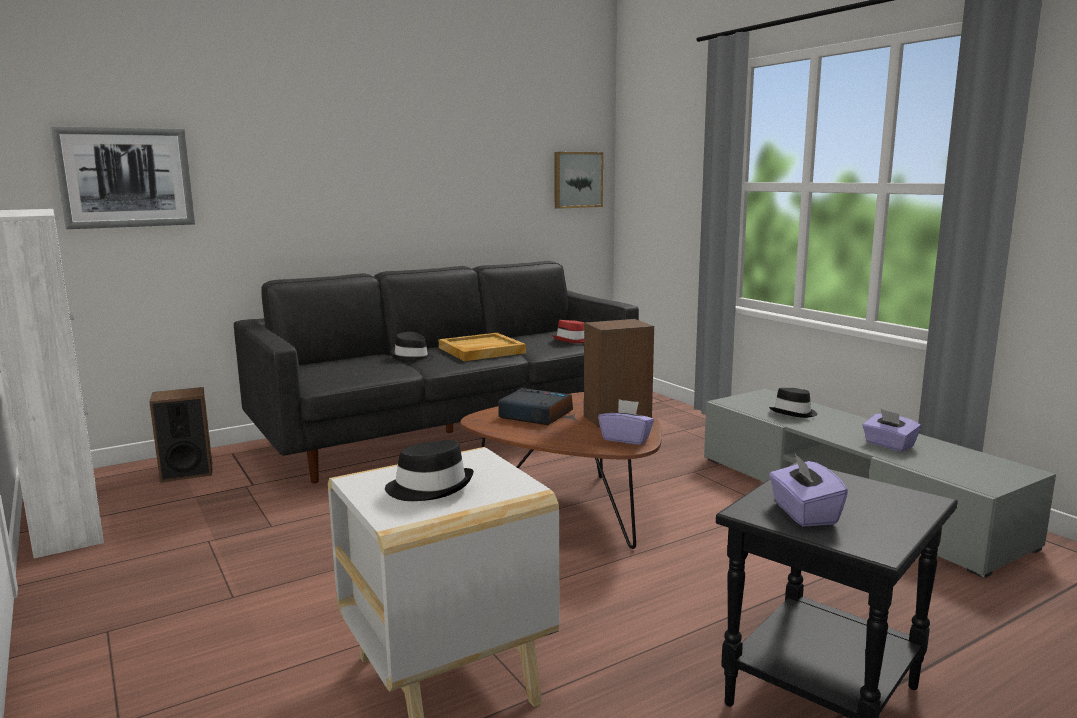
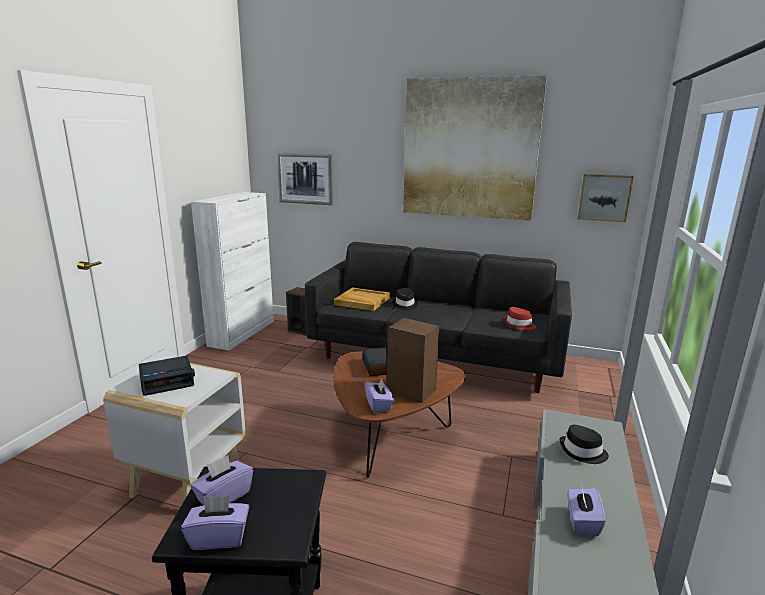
camera: 50 degrees right, 5 degrees up
(420, 121) = (470, 149): none -> picture
(430, 487) = (167, 381): black hat -> alarm clock
(481, 350) = (448, 313): beige tray -> beige tray (362, 301)
(888, 528) = (219, 537): none -> purple tissue box

